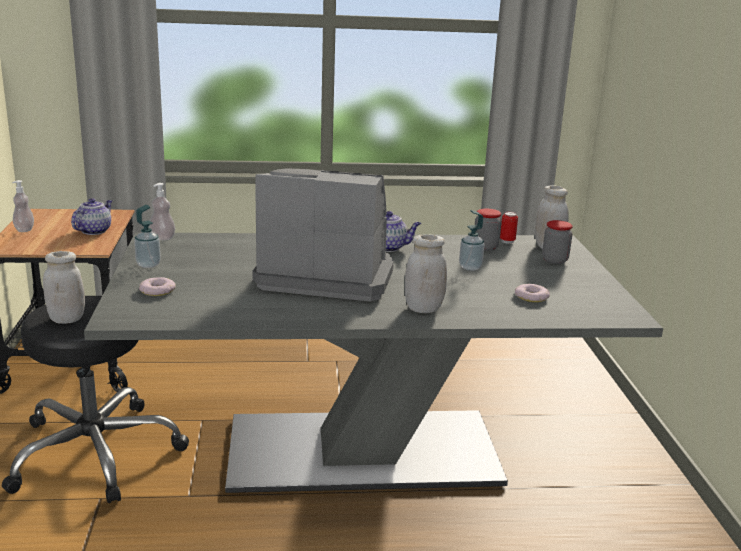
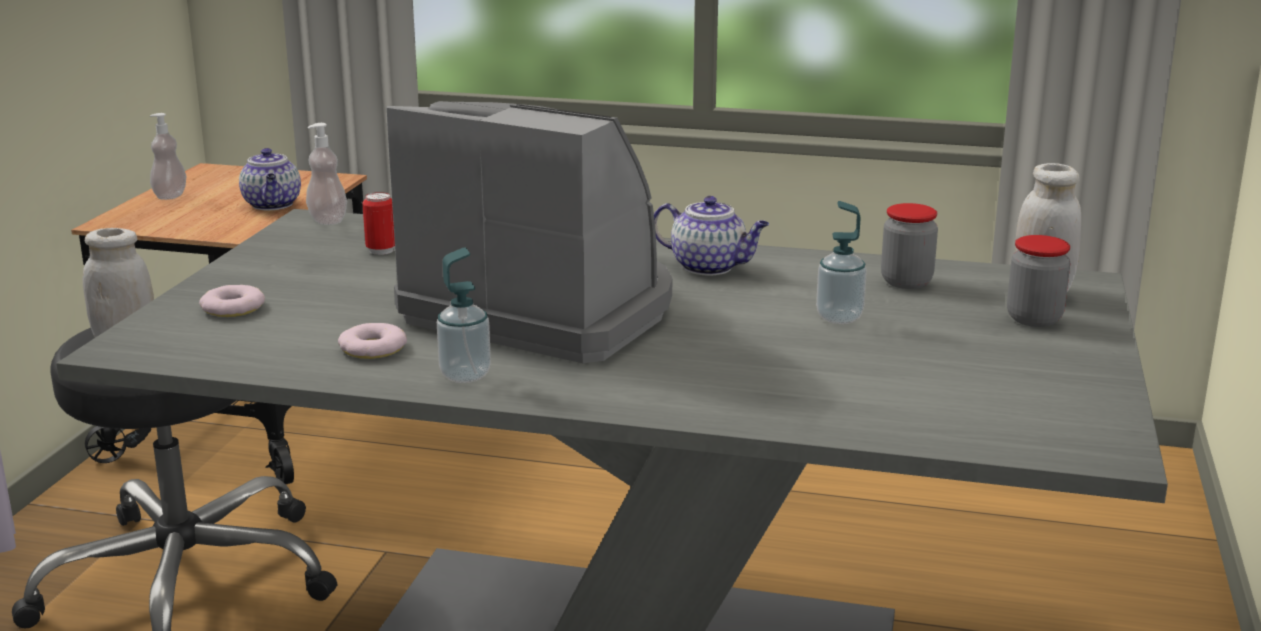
camera: 20 degrees right, 0 degrees up
(94, 231) = (273, 205): teapot -> teapot turned 120 degrees clockwise
(148, 265) = (261, 263): soap dispenser -> soap dispenser (465, 375)
(423, 308) = (674, 387): white jar -> none
(507, 241) = (963, 274): can -> can (381, 250)
(531, 297) = (918, 387): donut -> donut (372, 348)

